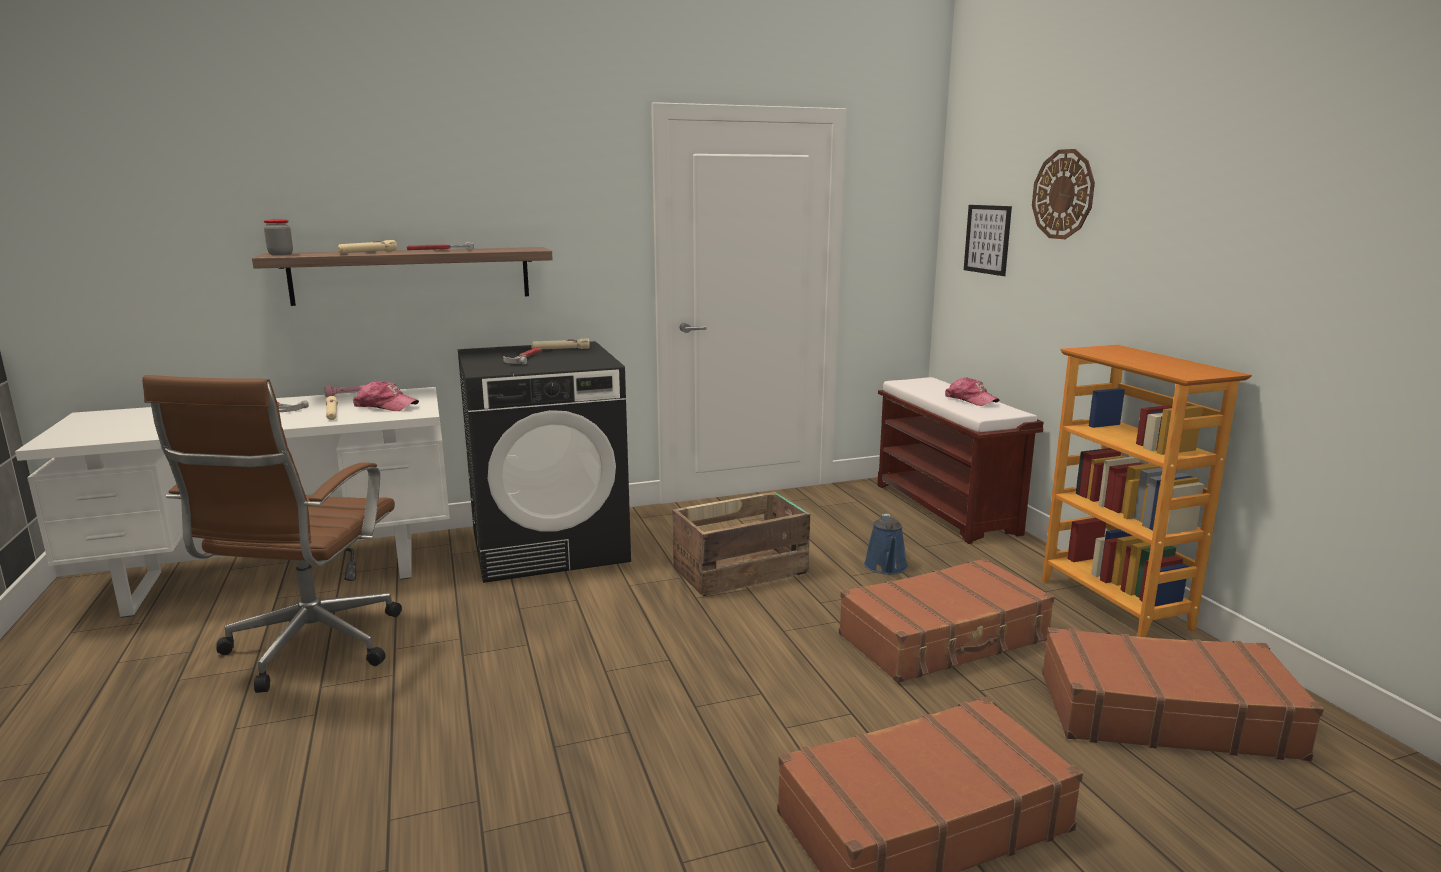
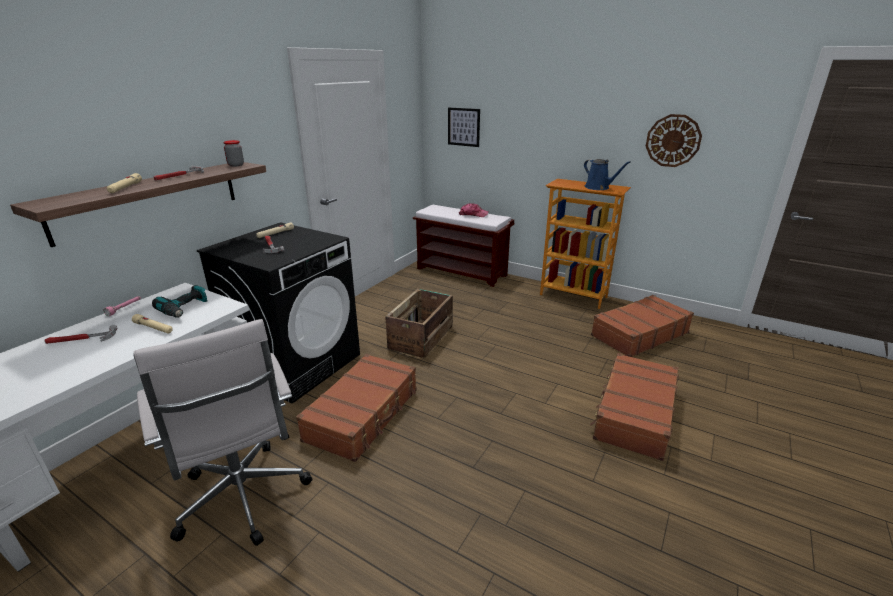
camera: 40 degrees left, 10 degrees up
(280, 254) = (47, 203): jar -> jar (236, 165)
(309, 650) = (244, 500): brown office chair -> white office chair
(385, 406) = (185, 309): cap -> power drill
(886, 567) = (478, 310): blue watering can -> blue watering can (599, 188)
(944, 638) = (543, 335): brown suitcase -> brown suitcase (363, 414)
(1063, 194) = (516, 103): wall clock -> wall clock (673, 140)

